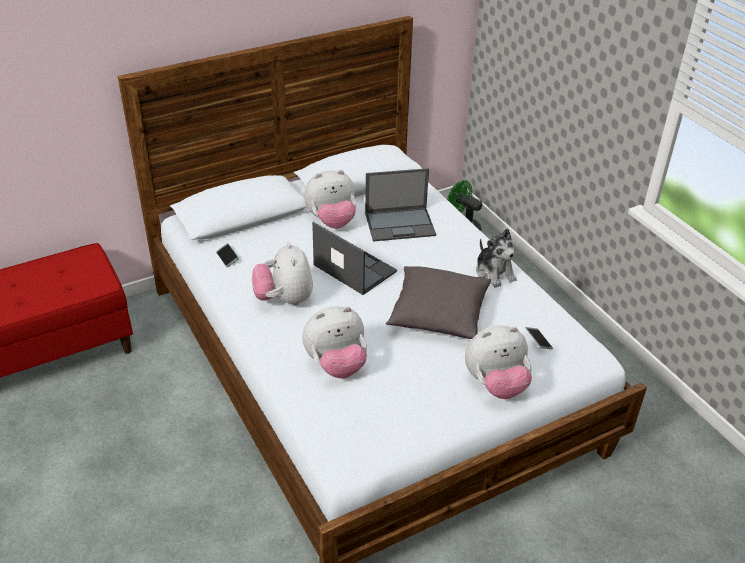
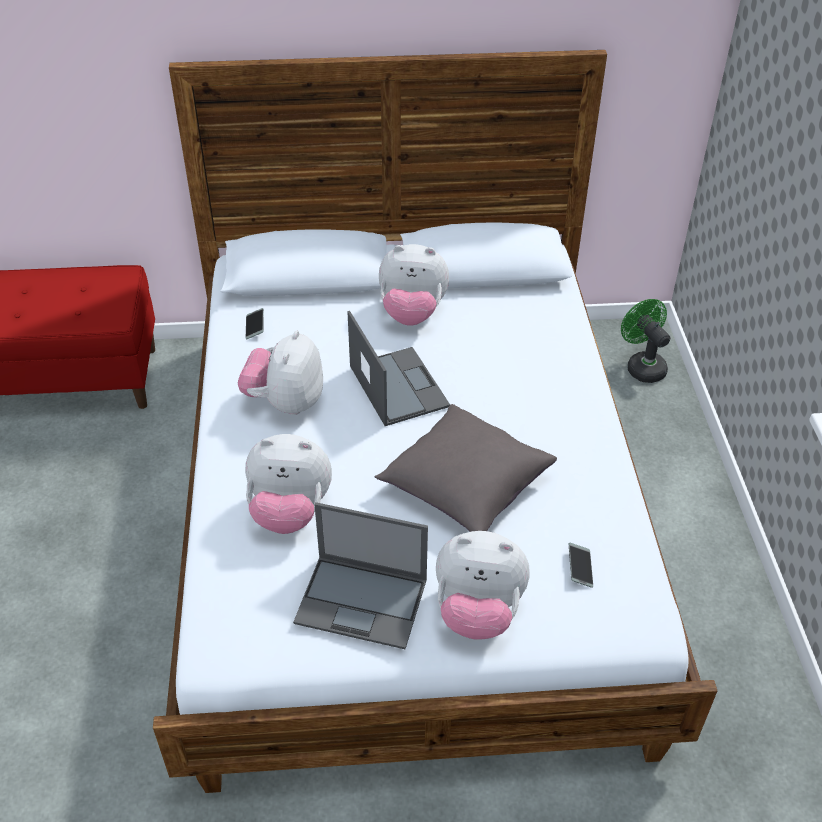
camera: 25 degrees right, 5 degrees up
(400, 224) = (499, 342): laptop -> laptop (363, 601)
(494, 273) = (582, 448): plush toy -> none

